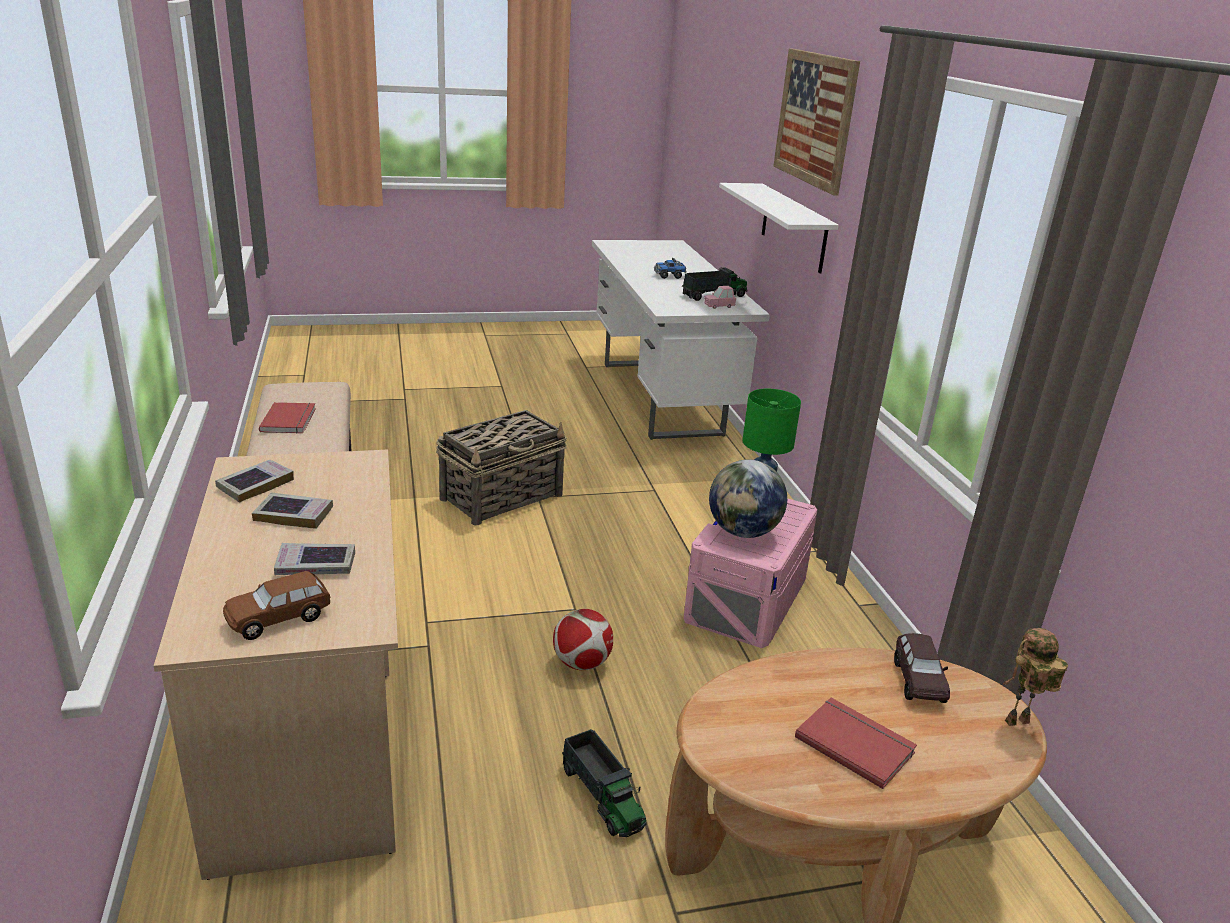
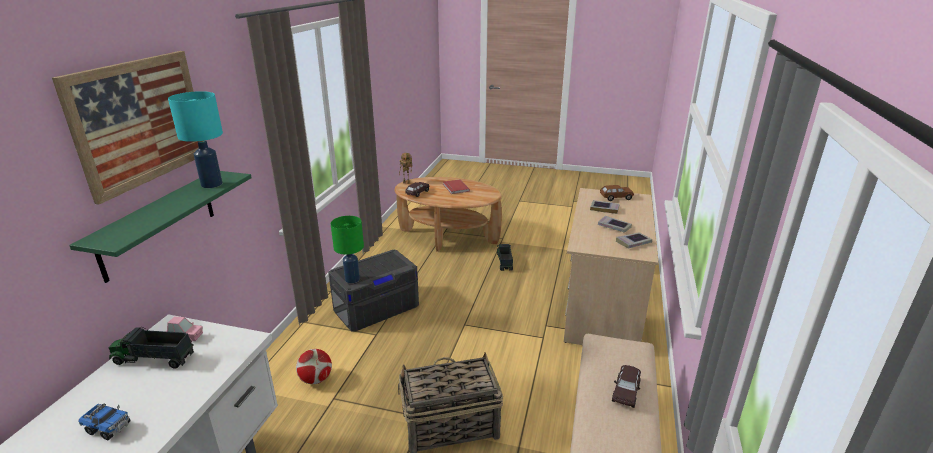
camera: 150 degrees left, 0 degrees up
(290, 420) = (626, 392): red book -> brown toy car
(582, 663) = (480, 300): football -> football (316, 379)
(743, 532) = (385, 266): globe -> none
(746, 598) = (376, 307): pink storage box -> grey storage box
(792, 213) = (212, 184): none -> turquoise table lamp
(793, 227) = (158, 224): white shelf -> green shelf

